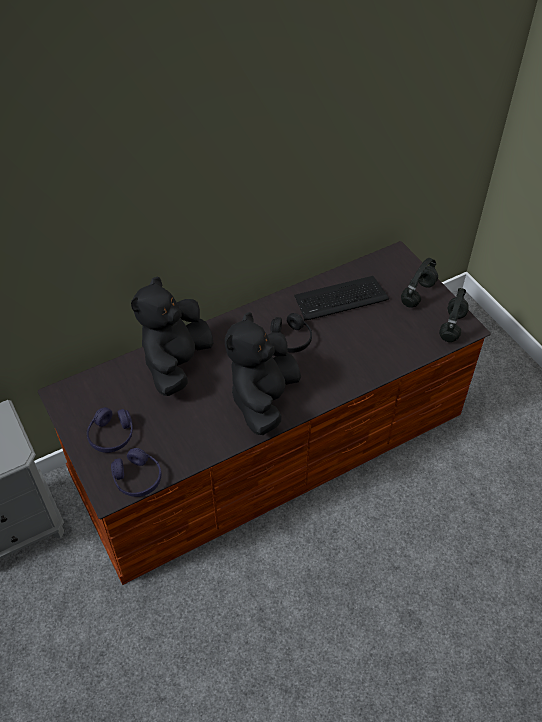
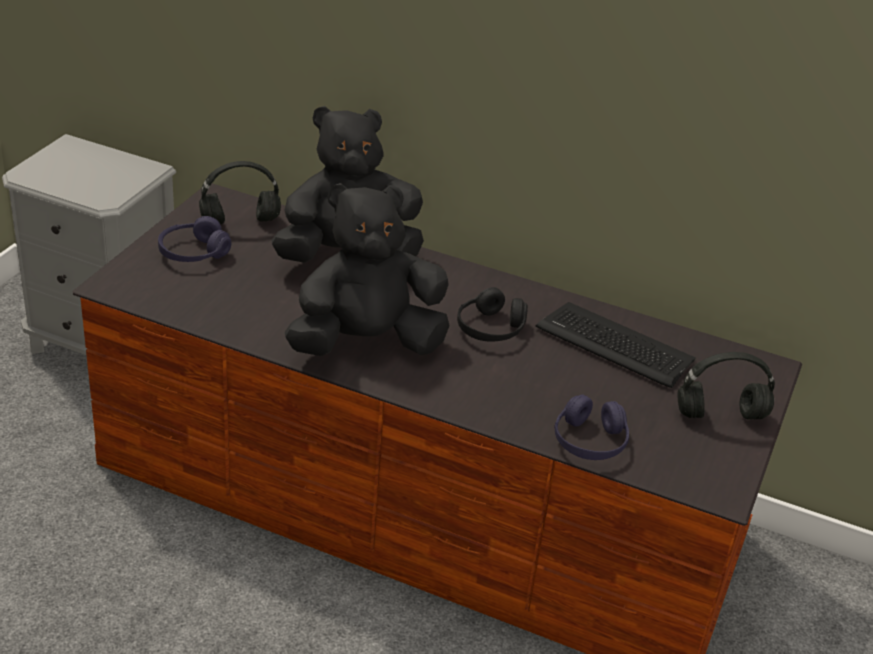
camera: 50 degrees right, 15 degrees down
(137, 478) = (150, 295): purple headphones -> purple headphones (589, 441)
(452, 327) = (702, 474): black headphones -> black headphones (239, 221)

